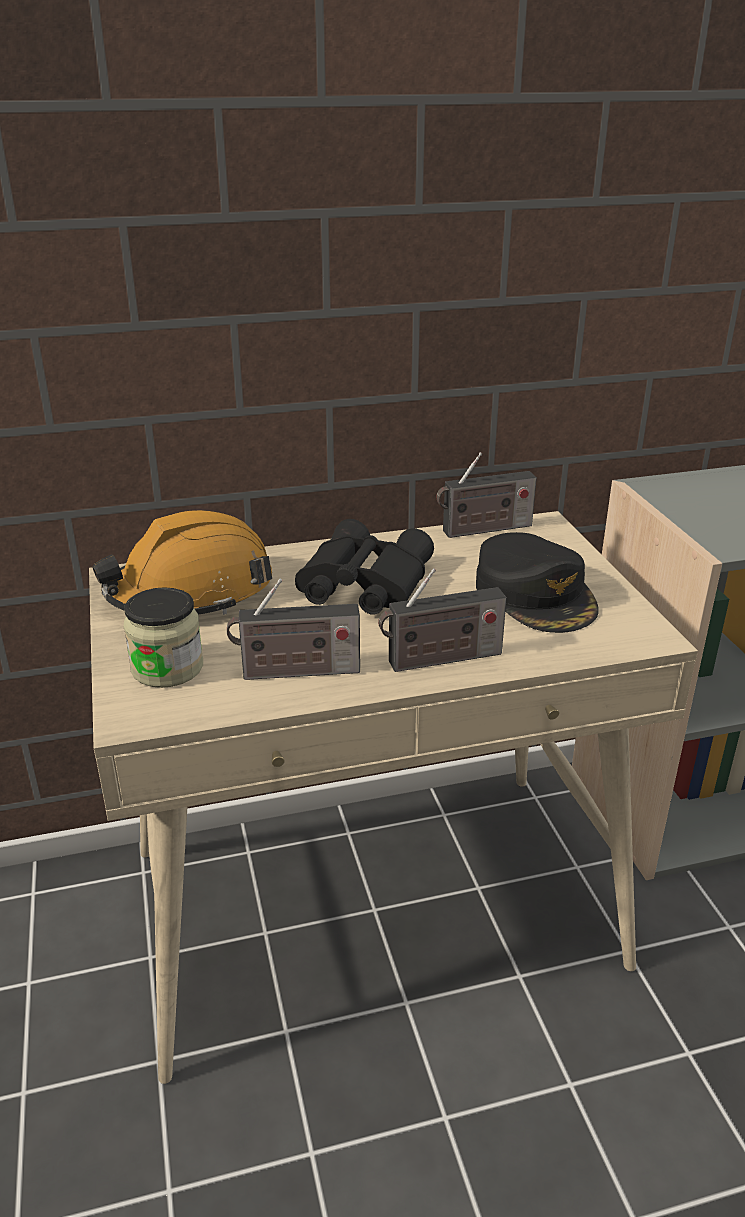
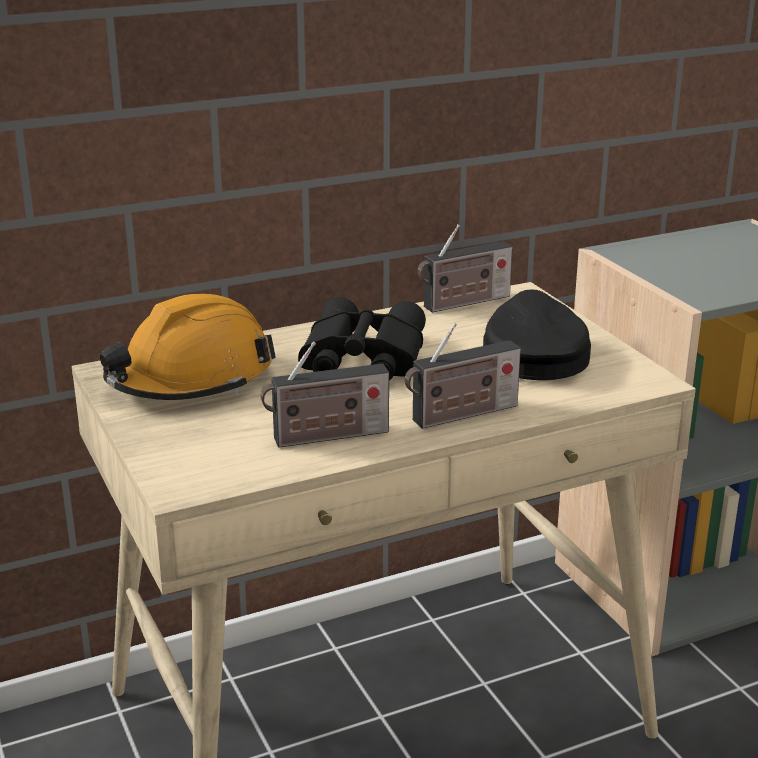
camera: 10 degrees left, 5 degrees down
(167, 668) = (197, 444): jar -> none
(535, 594) = (532, 354): black cap -> black cap turned 150 degrees counterclockwise

